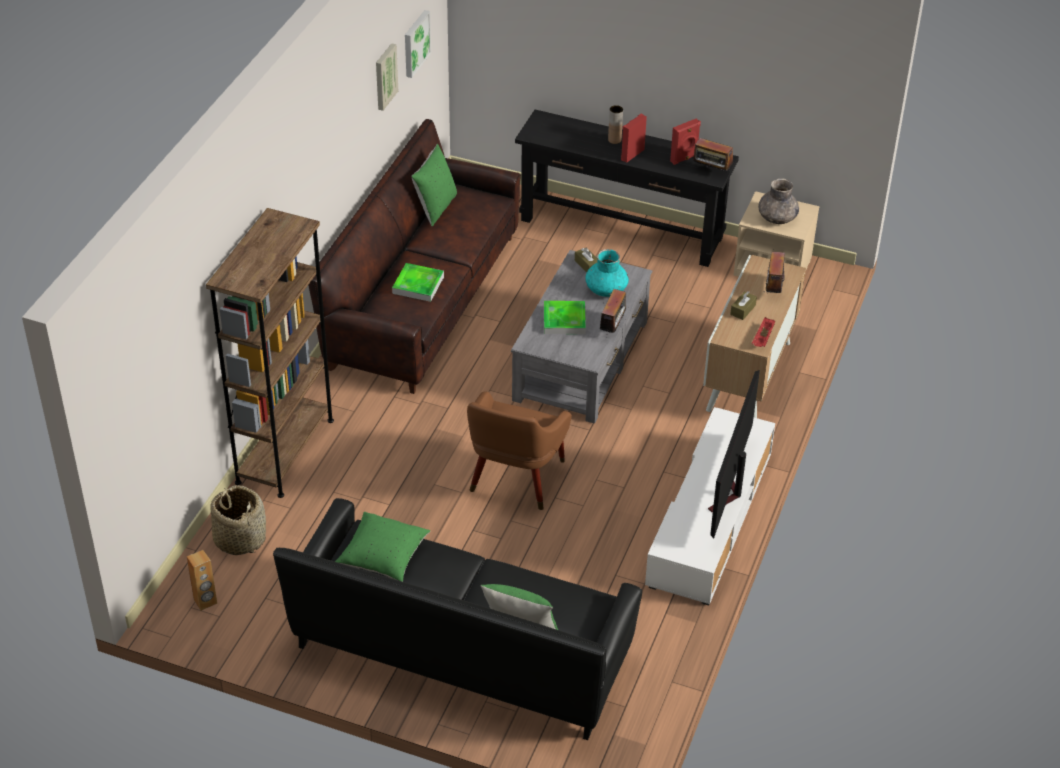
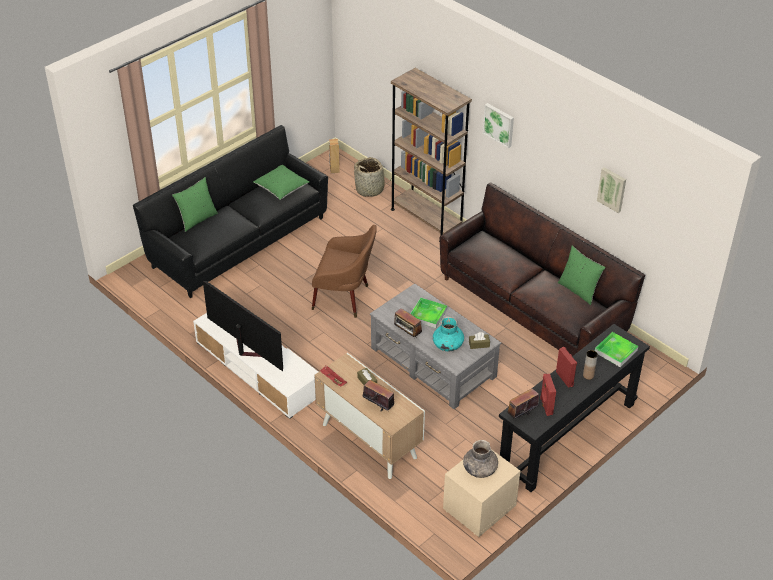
camera: 115 degrees right, 0 degrees up
(415, 43) = (657, 218): picture -> picture (499, 124)
(418, 285) = (497, 259): tray -> tray (615, 351)
(514, 481) = (345, 298): brown armchair -> brown armchair turned 150 degrees clockwise

